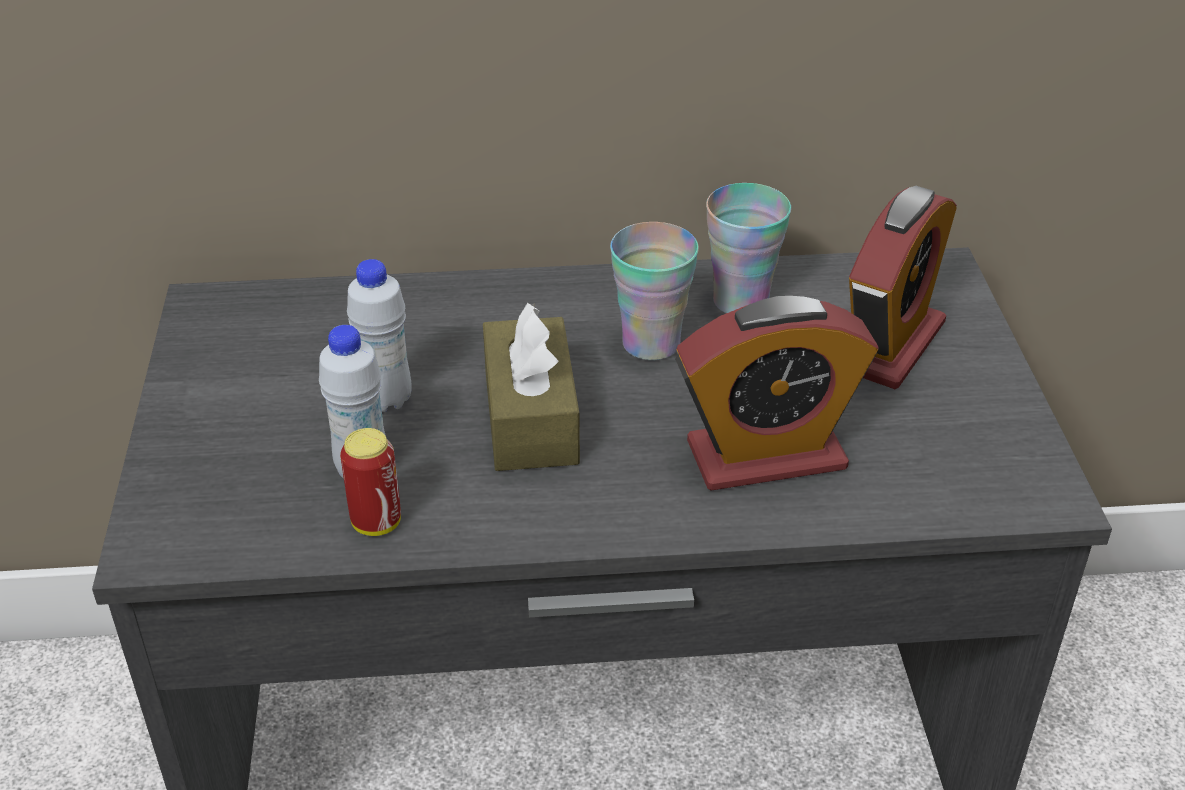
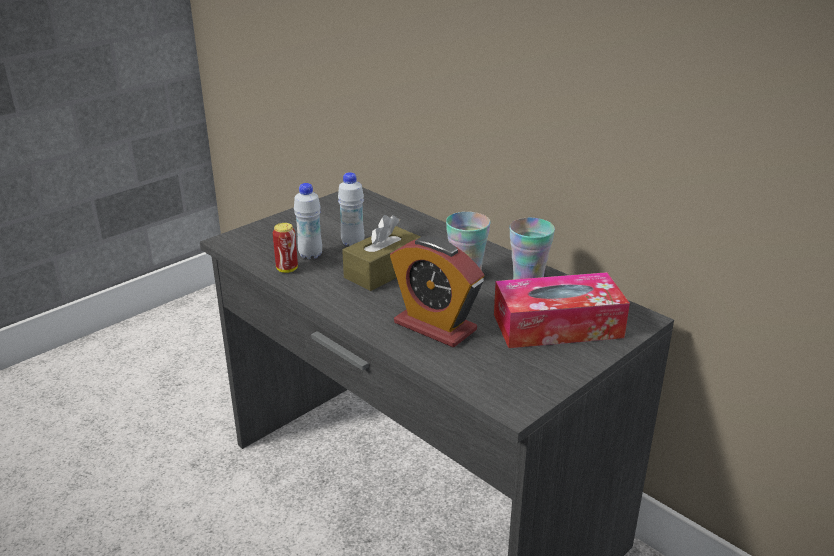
camera: 50 degrees right, 10 degrees down
(887, 344) = (557, 326): alarm clock -> tissue box

